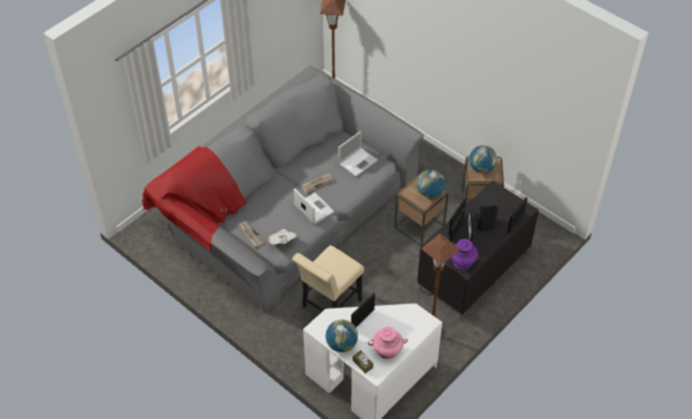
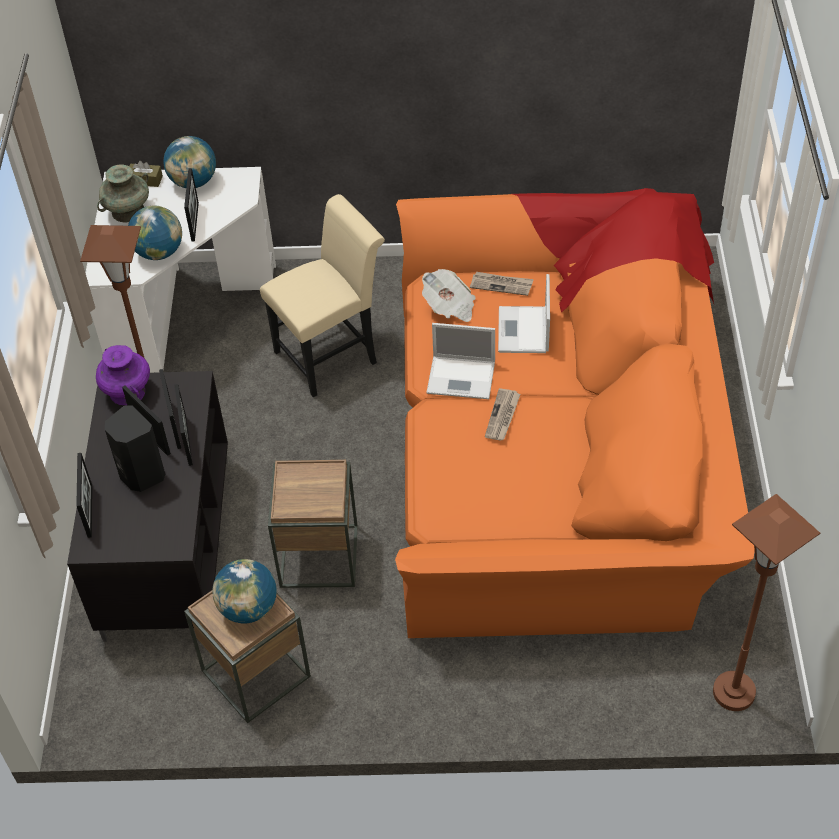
camera: 140 degrees right, 0 degrees up
(287, 203) = (557, 442): grey sofa -> orange sofa
(329, 306) = (332, 354): beige chair -> beige chair turned 60 degrees clockwise
(358, 161) = (484, 498): laptop -> laptop (523, 331)
(387, 350) = (127, 211): pink vase -> turquoise vase
(430, 192) = (295, 498): globe -> globe (159, 252)

